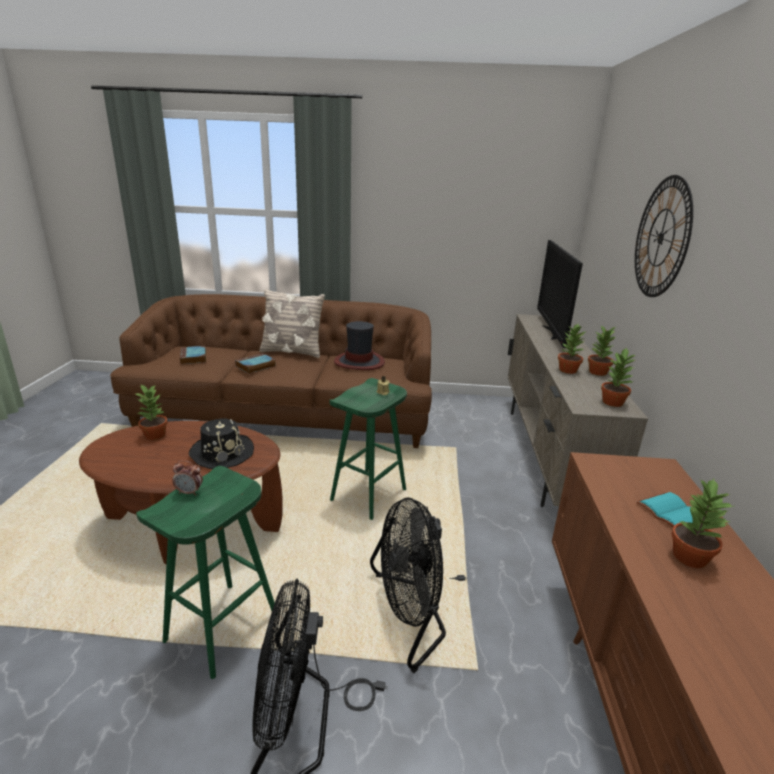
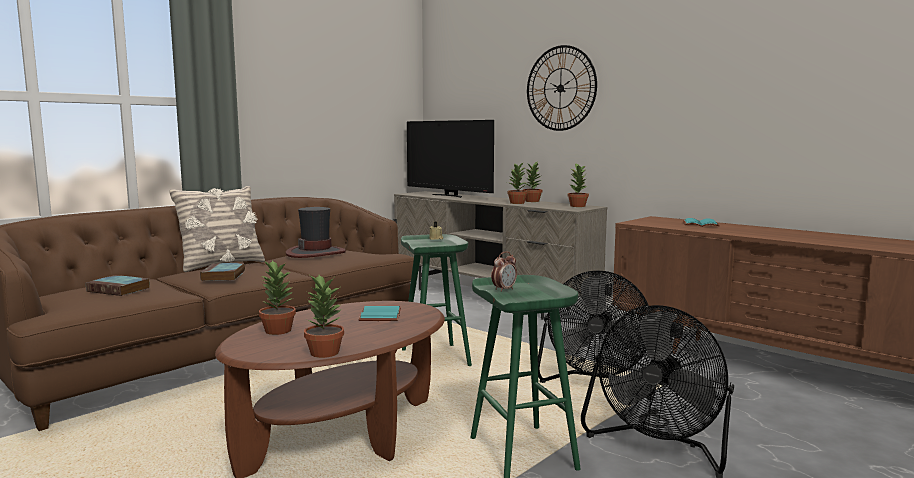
camera: 50 degrees left, 15 degrees down
(222, 453) = (379, 315): black hat -> turquoise book
(689, 556) = (738, 229): potted plant -> potted plant (324, 352)

